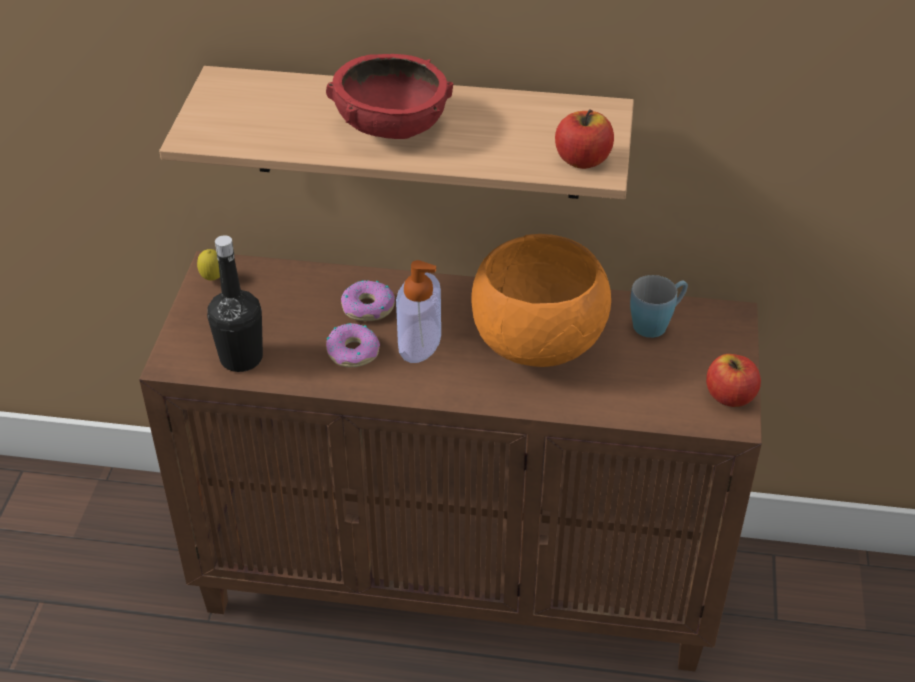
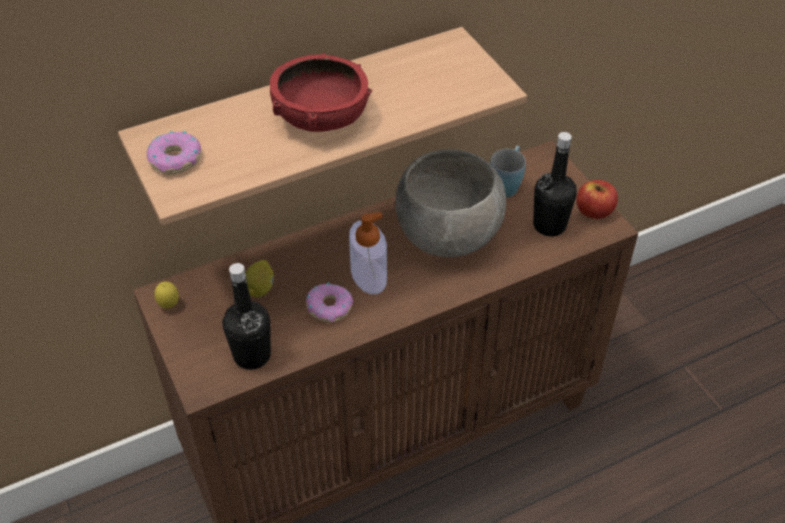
camera: 35 degrees left, 5 degrees up
(306, 304) = (260, 288): none -> lemon
(368, 307) = (308, 268): donut -> donut (175, 159)
(539, 344) = (448, 236): orange bowl -> grey bowl
(582, 160) = (478, 85): apple -> none
(662, 386) = (549, 225): none -> black bottle

